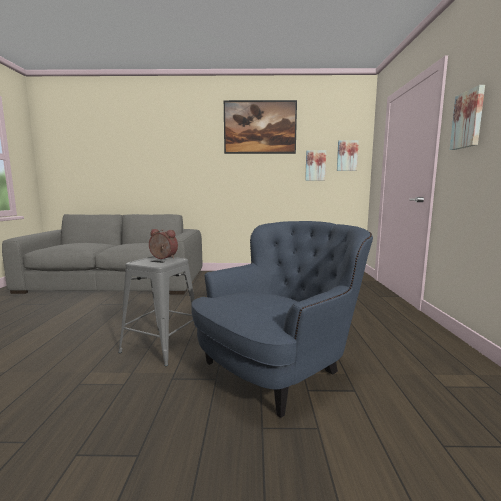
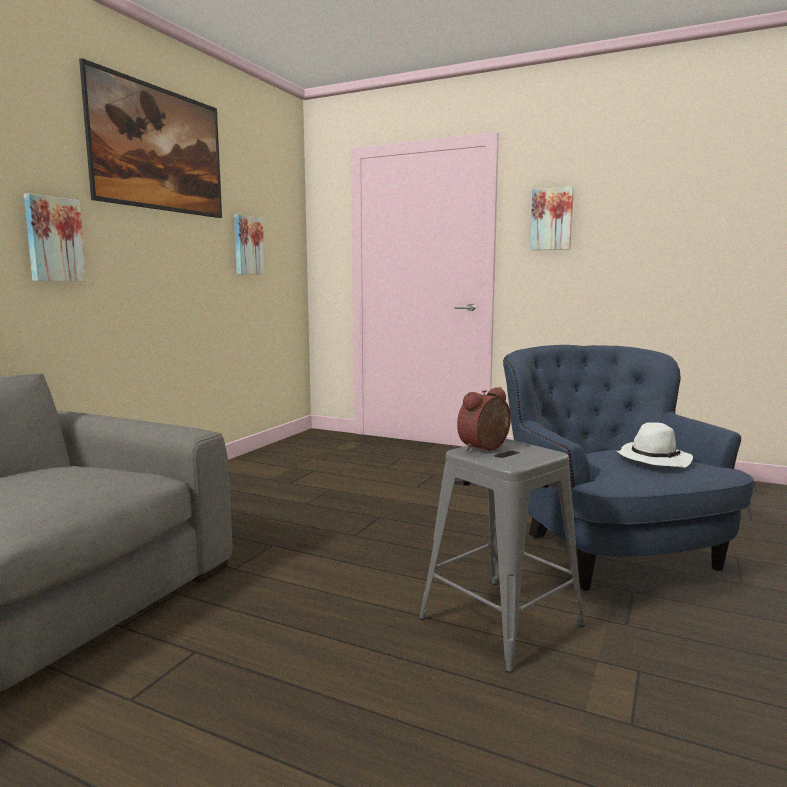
camera: 65 degrees left, 0 degrees up
(255, 303) = (653, 459): none -> white hat
(347, 156) = (283, 231): picture -> picture (53, 239)

